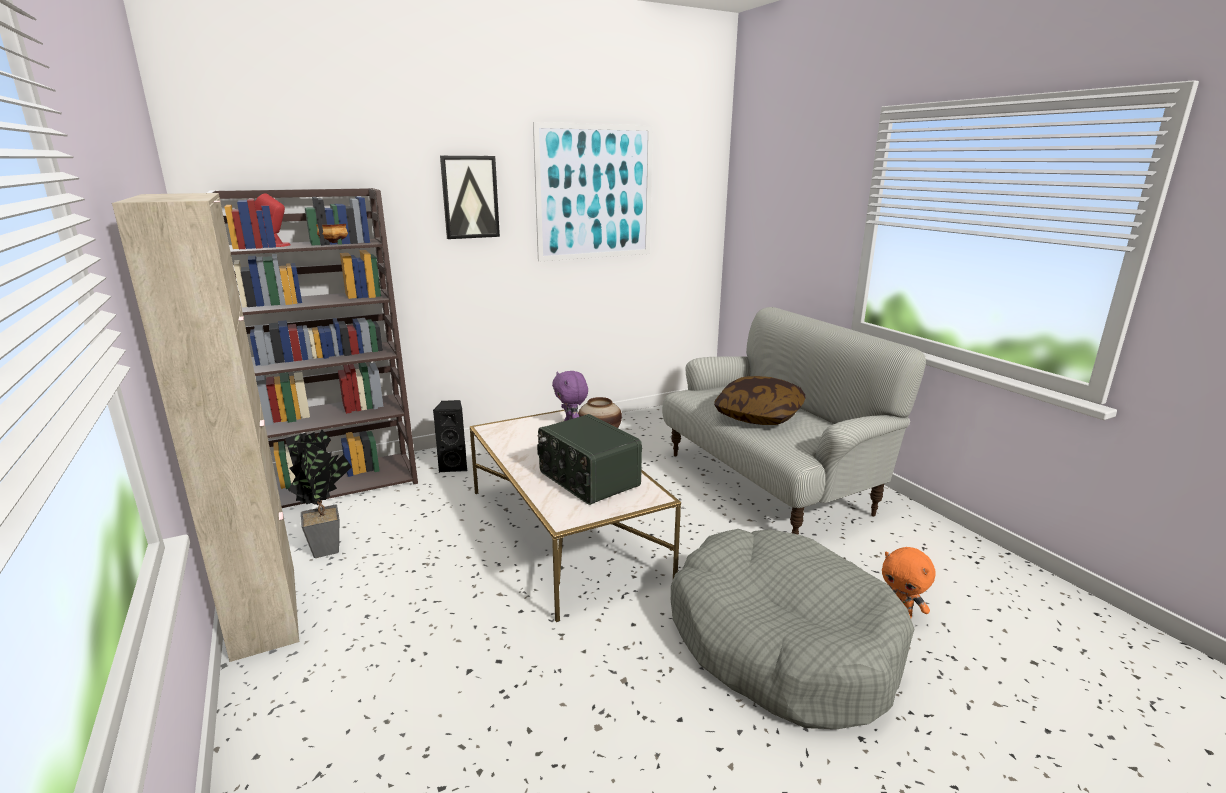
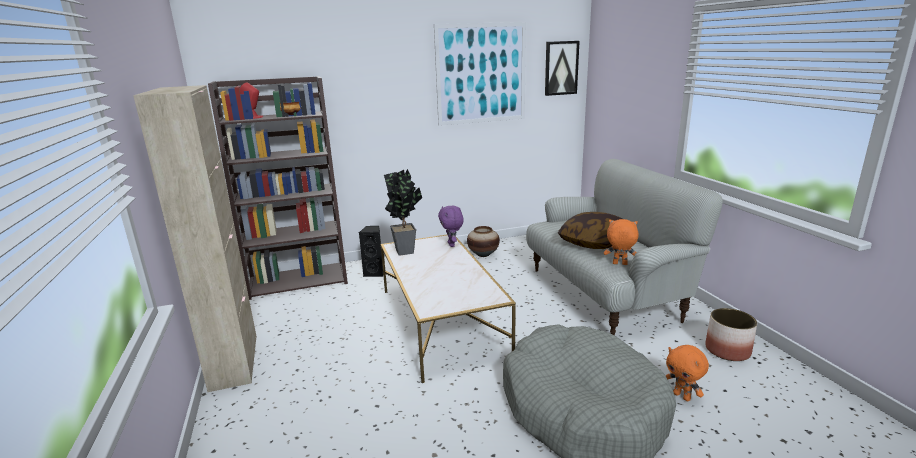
camera: 10 degrees right, 0 degrees up
(328, 546) = (281, 323): potted plant -> potted plant (406, 250)
(470, 197) = (388, 80): picture -> picture (561, 68)
(587, 480) = (452, 284): radio -> none
(800, 444) = (619, 264): none -> orange plush toy
(937, 549) = (728, 351): none -> planter

